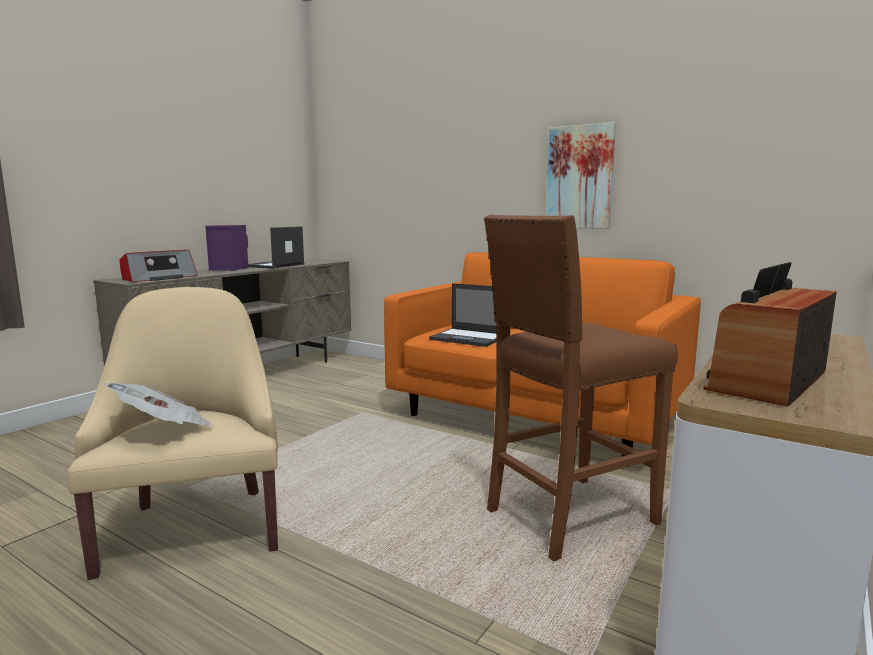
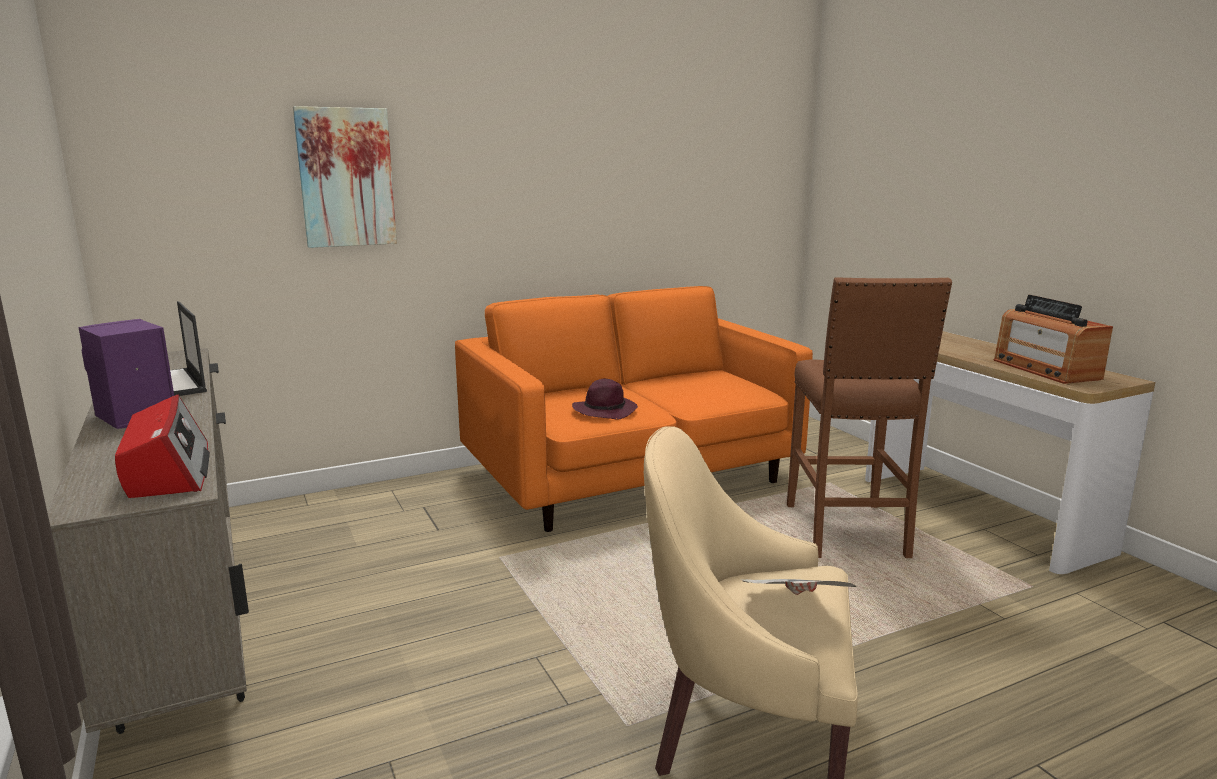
camera: 60 degrees left, 5 degrees up
(469, 338) = (605, 411): laptop -> purple hat
(580, 177) = (587, 199): picture -> picture (346, 177)

